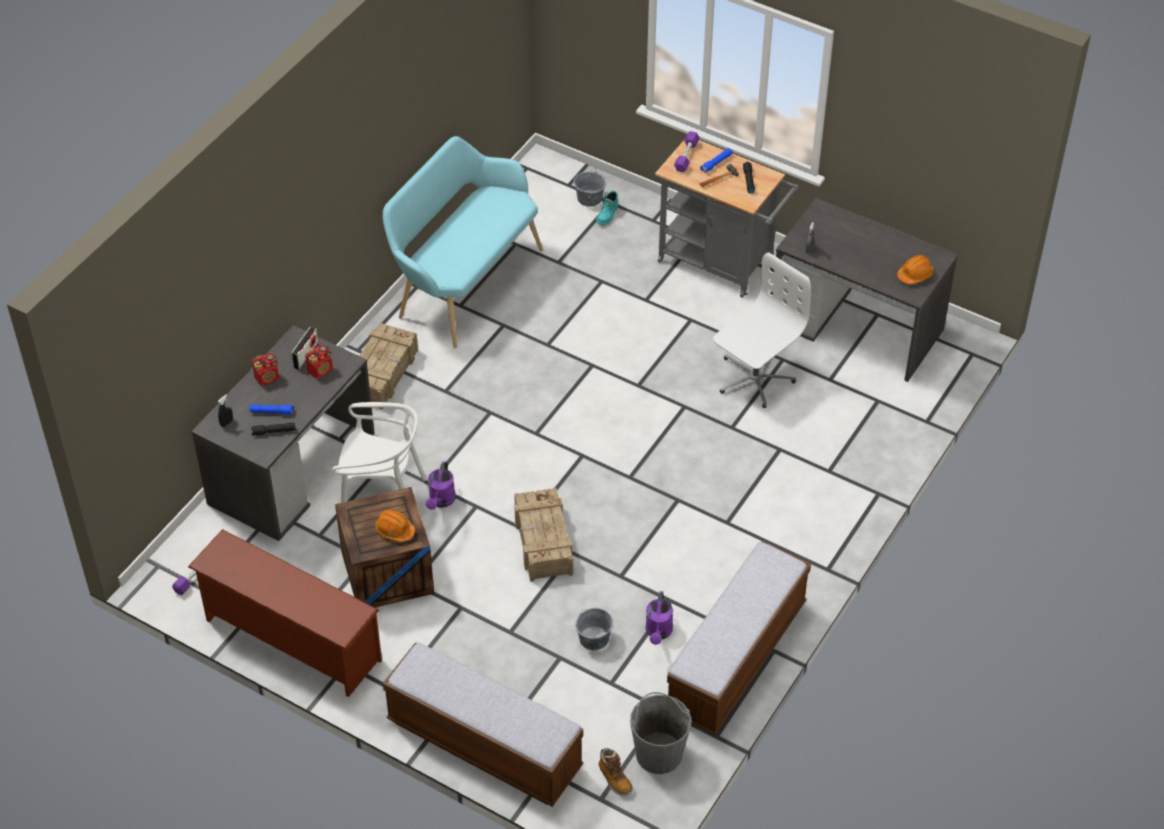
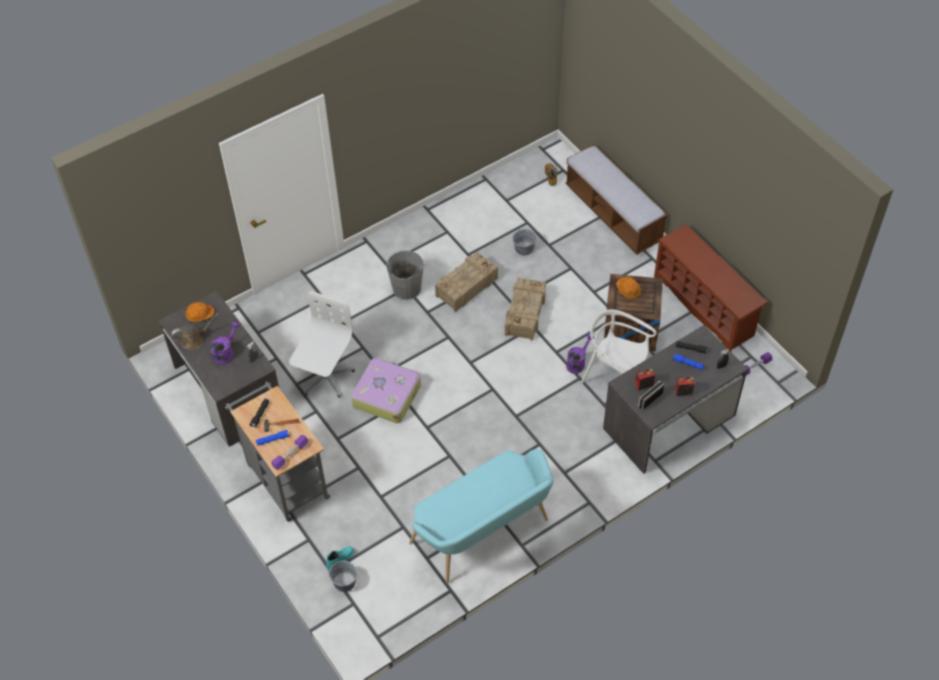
camera: 155 degrees left, 5 degrees up
(383, 373) = (578, 475): crate -> crate (466, 287)
(658, 633) = (485, 239): purple watering can -> purple watering can (226, 353)
(659, 753) = (521, 181): grey bucket -> grey bucket (406, 288)
(664, 383) = (386, 395): none -> suitcase
(736, 658) = (450, 212): bench -> none
(754, 378) = (325, 377): white office chair -> white office chair turned 135 degrees clockwise
(896, 247) = (194, 340): none -> brown watering can

